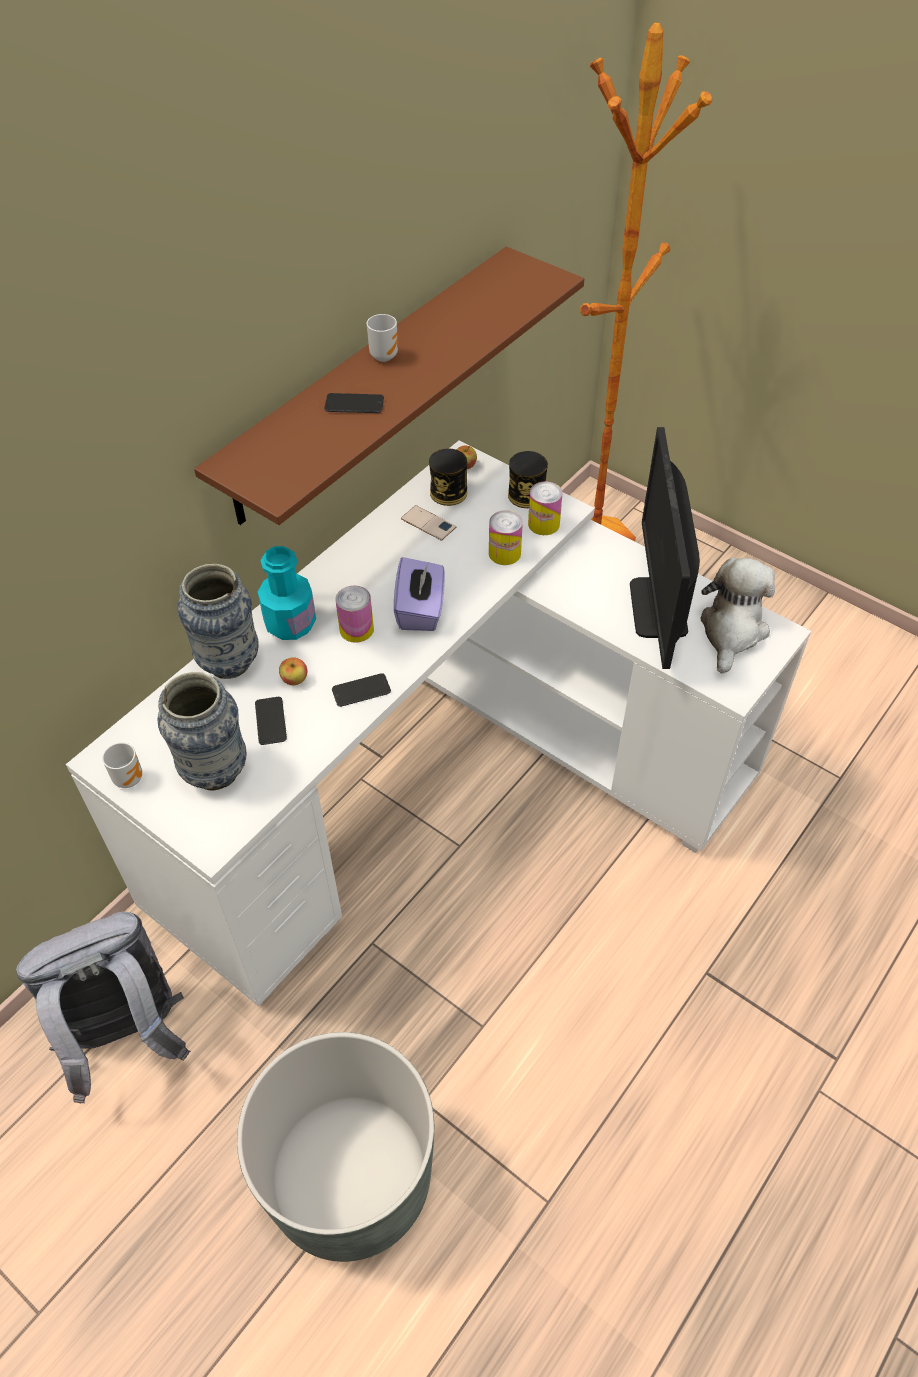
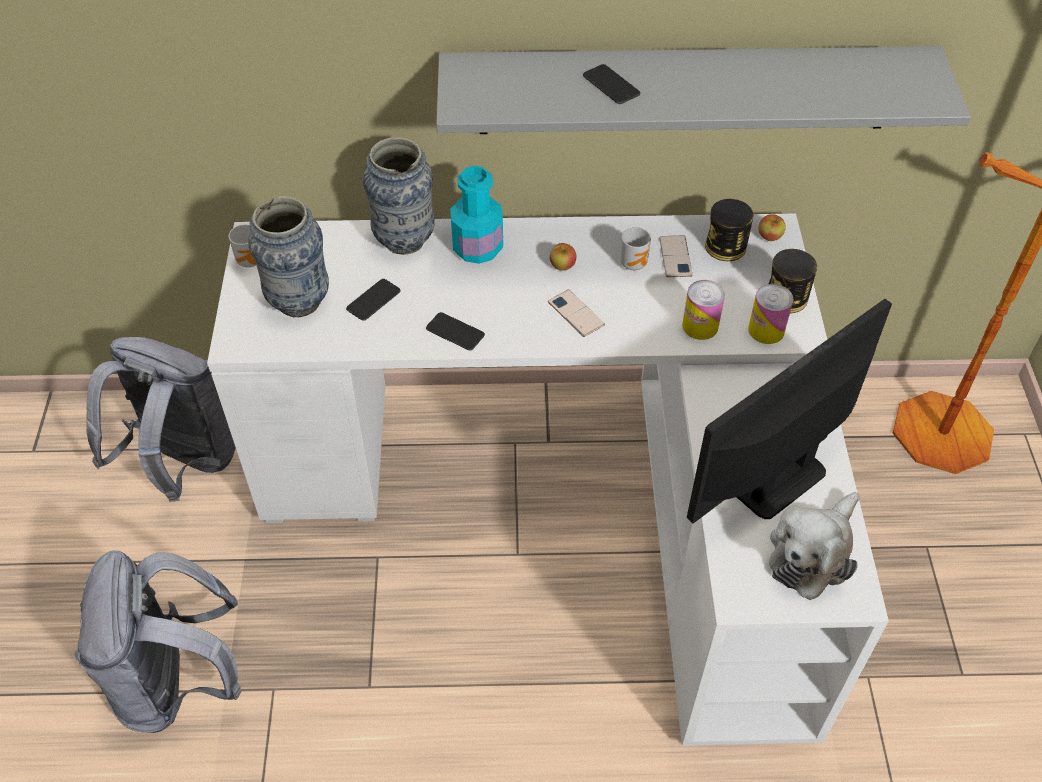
camera: 50 degrees right, 0 degrees up
(295, 680) = (426, 287): apple -> apple (562, 266)
(350, 1177) = (177, 682): grey planter -> grey backpack
(356, 629) = (513, 288): can -> none
(368, 384) = (685, 90): brown shelf -> grey shelf
(383, 355) = (692, 65): mug -> mug (635, 263)
(421, 610) = (576, 313): purple tissue box -> phone
(732, 631) = (812, 553): plush toy -> plush toy turned 150 degrees clockwise

